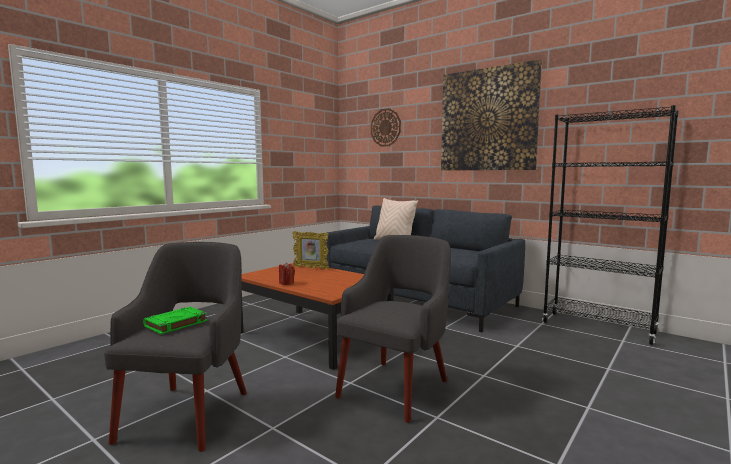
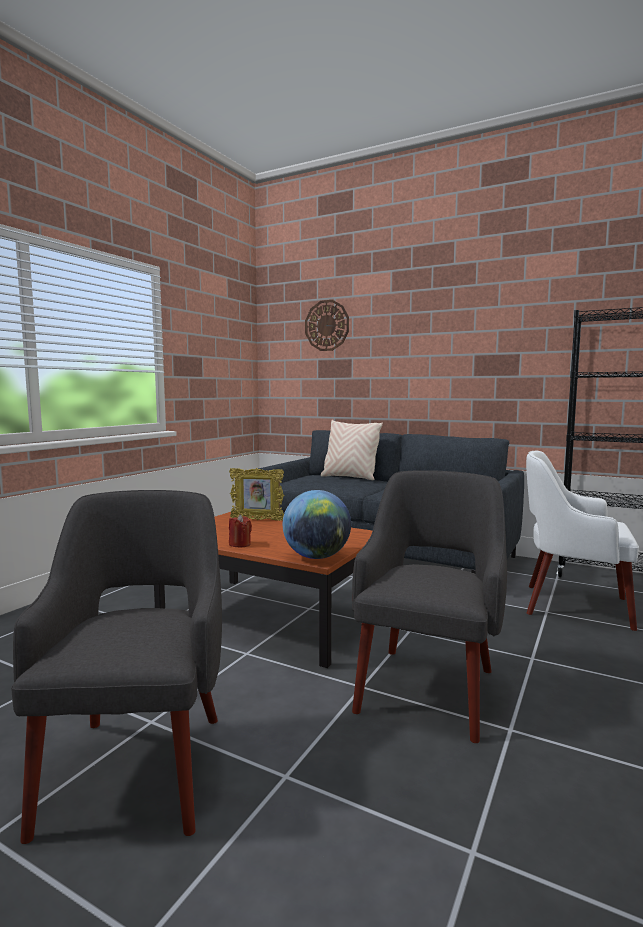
camera: 10 degrees left, 0 degrees up
(175, 324) = (119, 626): green book -> none
(331, 293) = (316, 557): none -> globe
(488, 120) = (471, 317): picture -> none
(542, 343) = (574, 605): none -> white armchair

